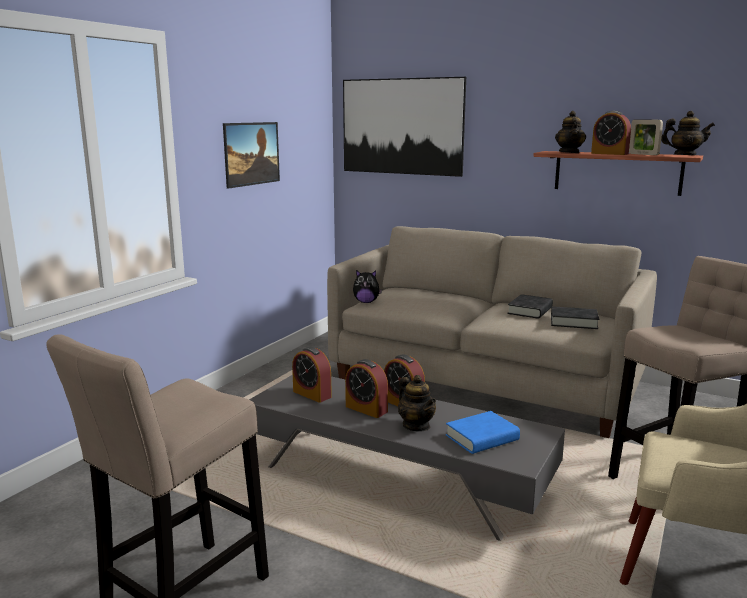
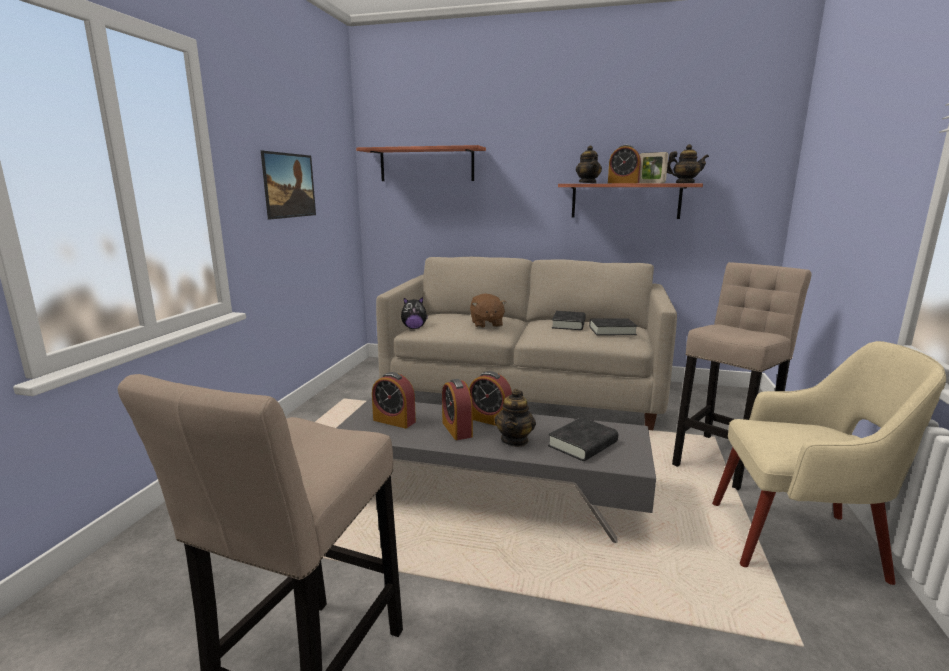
camera: 15 degrees left, 0 degrees up
(366, 409) = (457, 429): alarm clock -> alarm clock turned 45 degrees clockwise
(401, 126) = (426, 165): picture -> shelf
(416, 426) = (515, 440): teapot -> teapot turned 60 degrees clockwise
(439, 304) = (486, 324): none -> brown plush toy
(482, 438) = (583, 444): blue book -> black book

